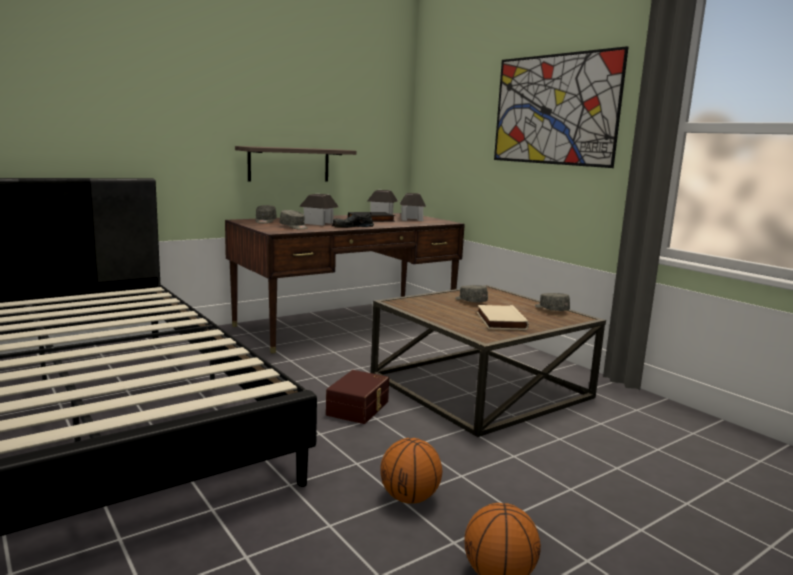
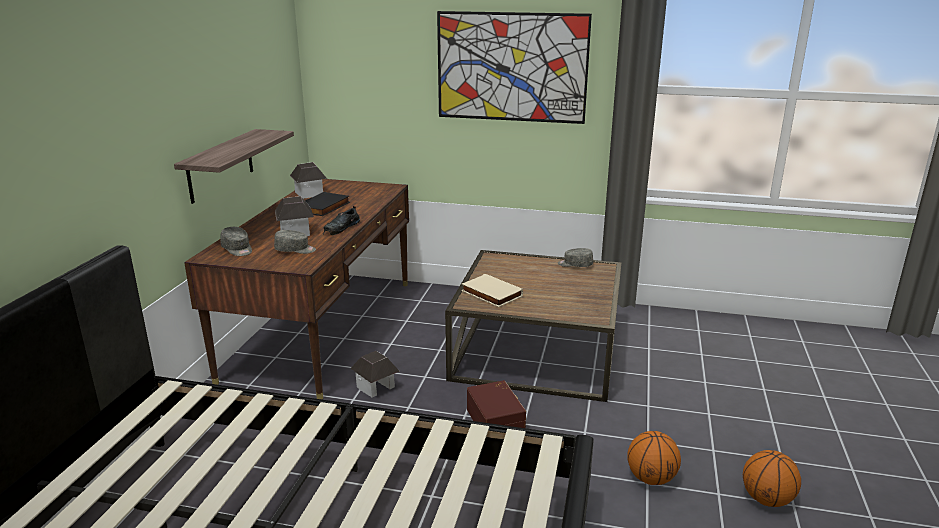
camera: 40 degrees left, 10 degrees up
(412, 219) = (352, 192): toy house -> toy house (375, 387)
(470, 301) = (510, 278): grey cap -> none
(499, 321) = (571, 294): beige book -> beige book (490, 294)

